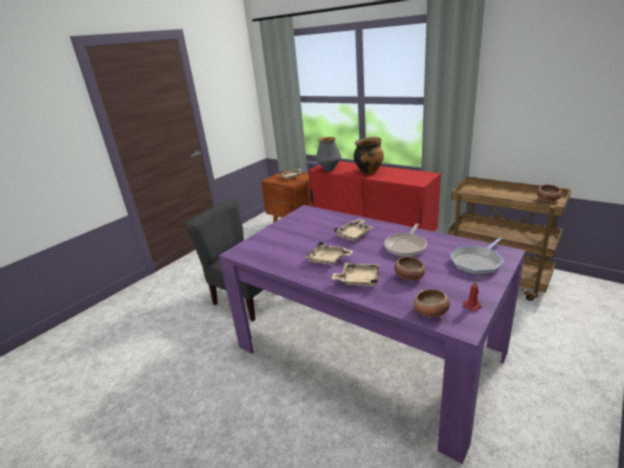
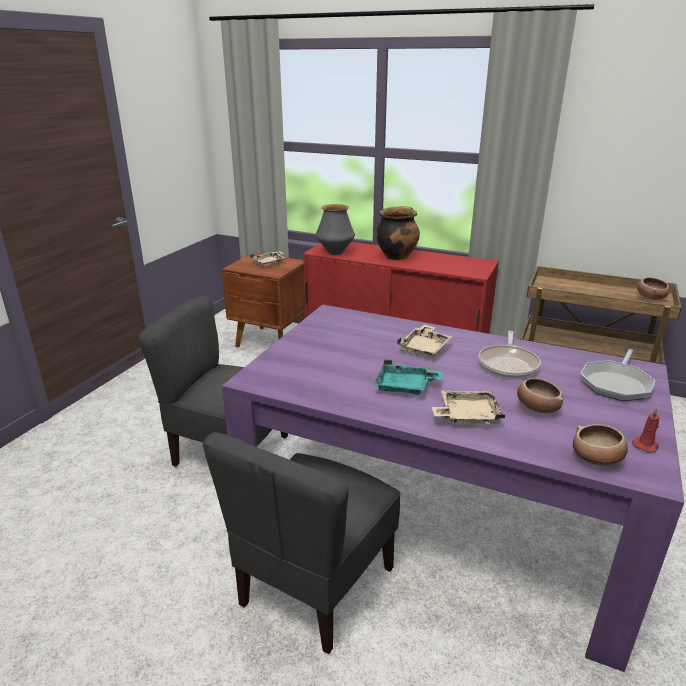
camera: 15 degrees left, 0 degrees up
(275, 384) = (315, 585): none -> grey chair
(328, 259) = (405, 387): beige tray -> turquoise tray

